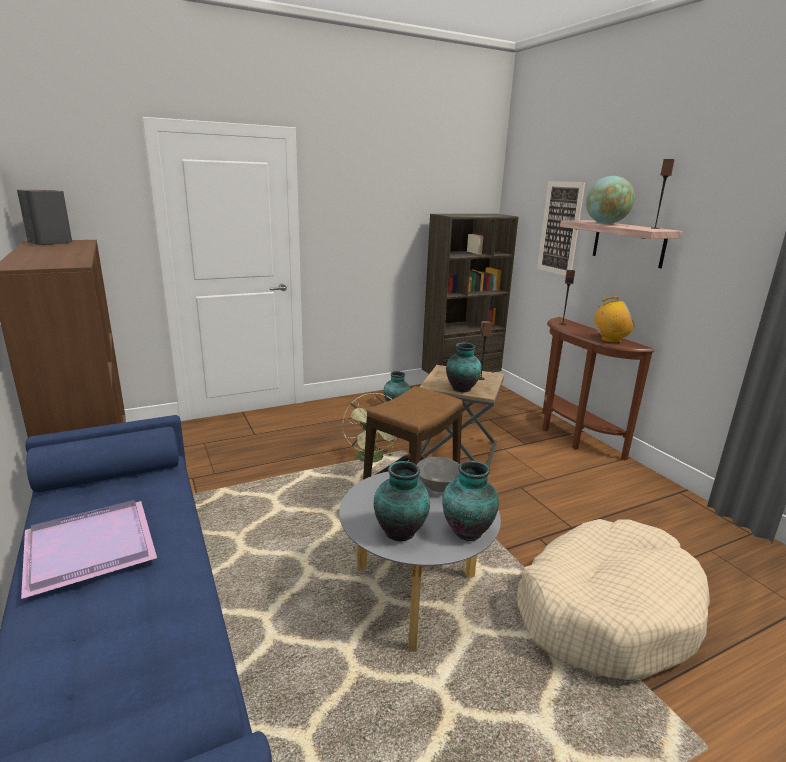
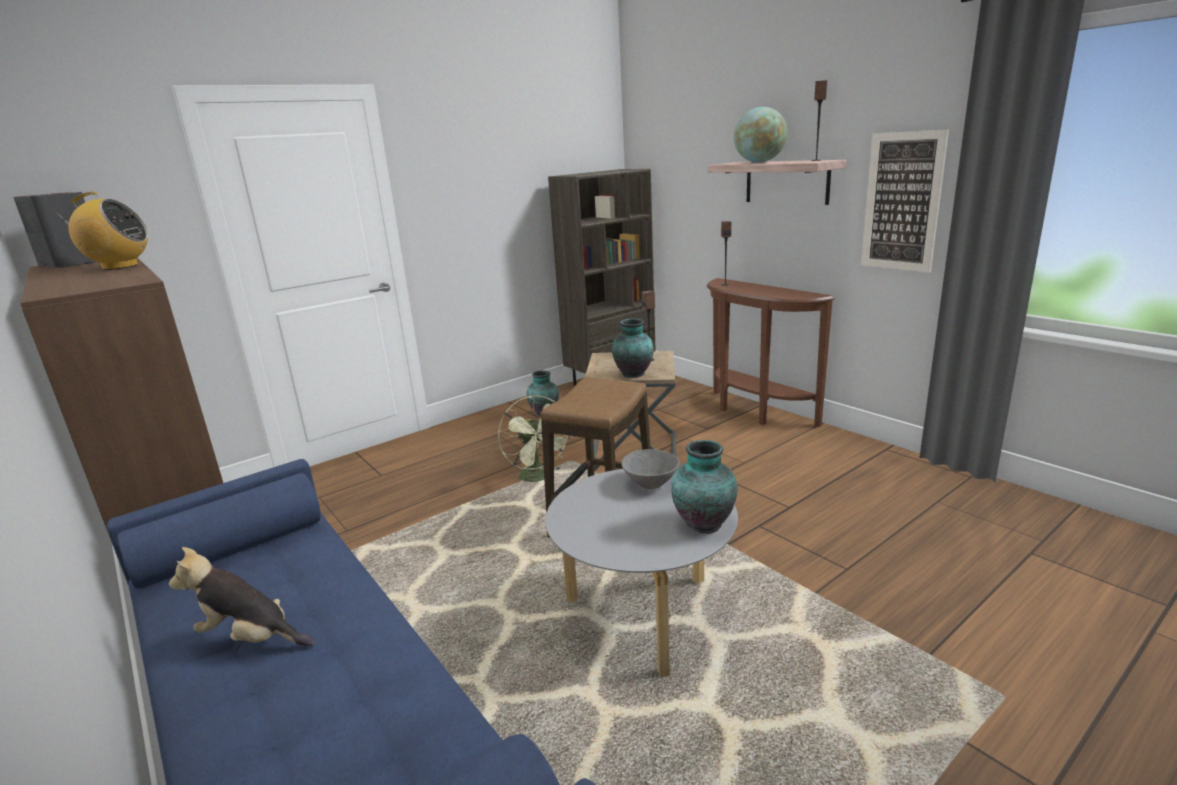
camera: 10 degrees left, 0 degrees up
(92, 548) = (251, 638): purple tray -> plush toy
(401, 532) = (631, 539): vase -> none
(560, 228) = (702, 176): picture -> picture (902, 202)
(605, 610) = (855, 585): beige dog bed -> none
(610, 340) = (785, 294): radio -> radio (119, 267)

